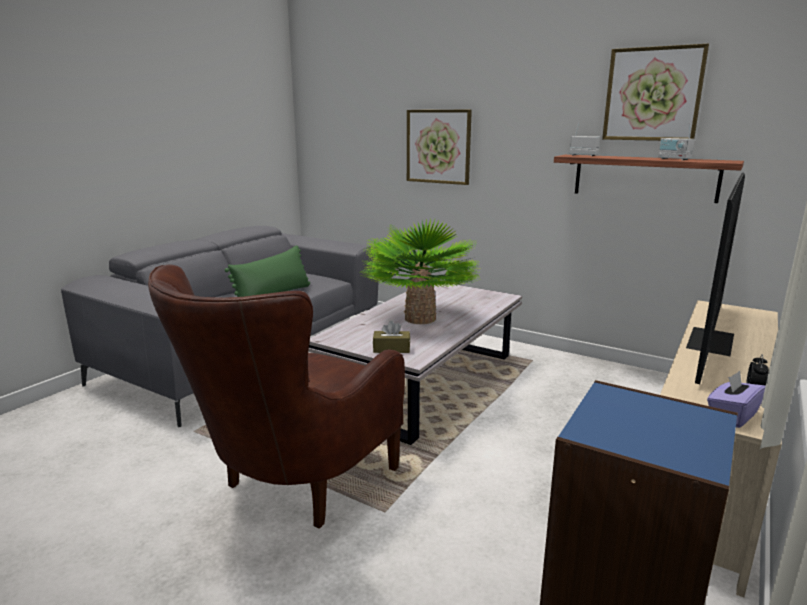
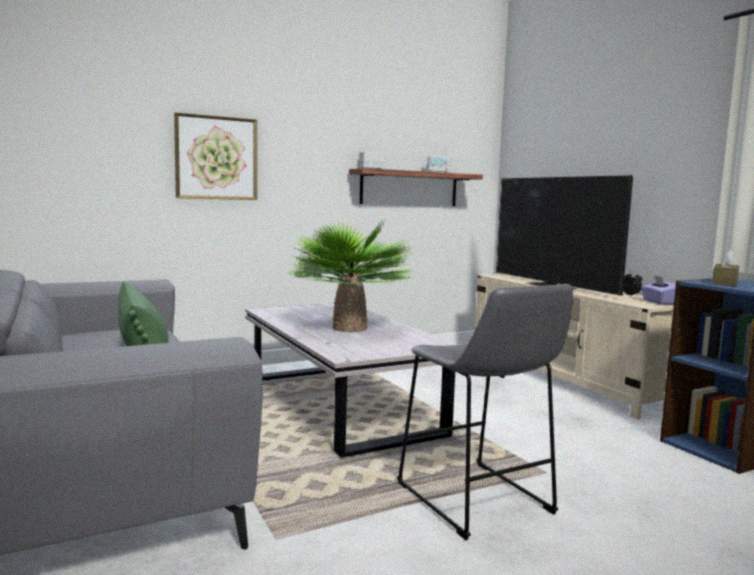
camera: 60 degrees left, 10 degrees down
(294, 489) = (478, 502): brown armchair -> grey stool
(391, 349) = (411, 346): brown tissue box -> brown tissue box (724, 283)
(652, 94) = (410, 122): picture -> none

